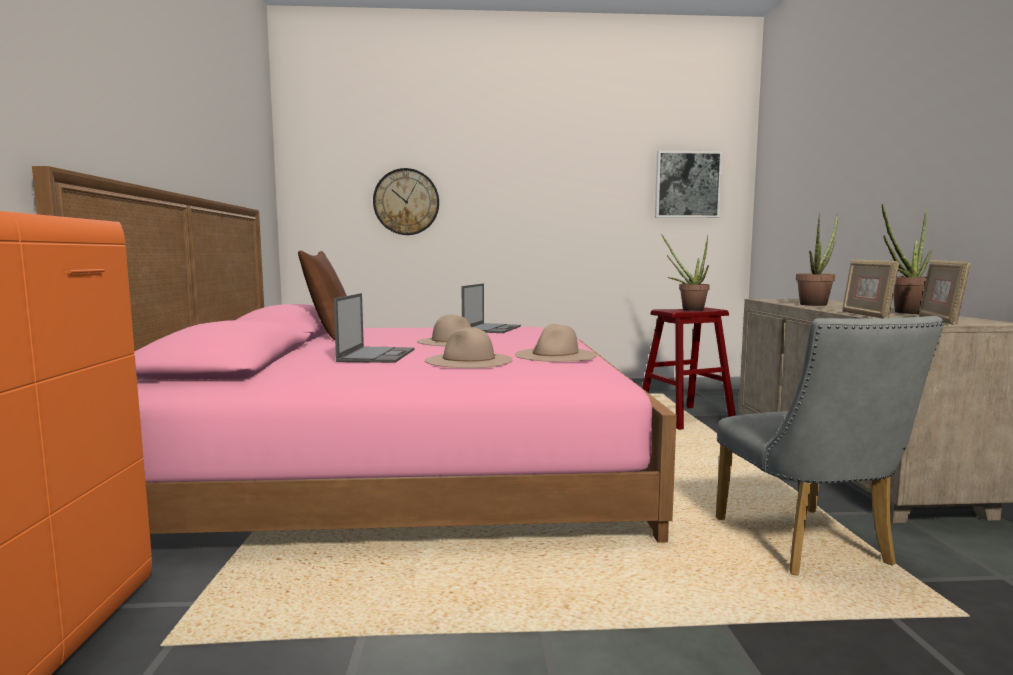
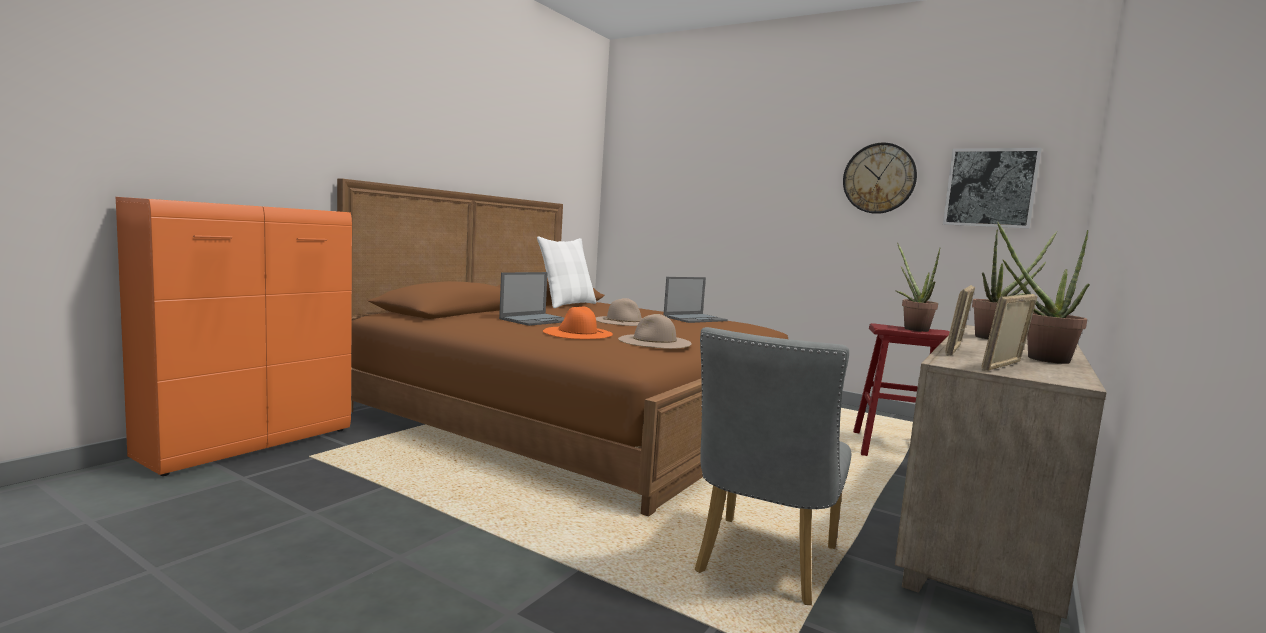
camera: 35 degrees right, 0 degrees up
(331, 334) = (567, 304): brown pillow -> white pillow
(406, 202) = (693, 199): wall clock -> wall clock (879, 178)
(406, 463) = (580, 415): pink bed -> brown bed
(468, 360) = (577, 332): beige hat -> orange hat

